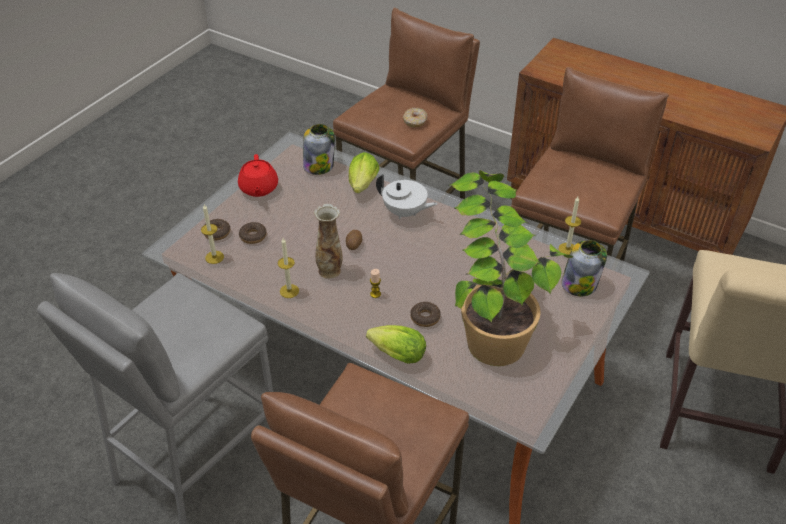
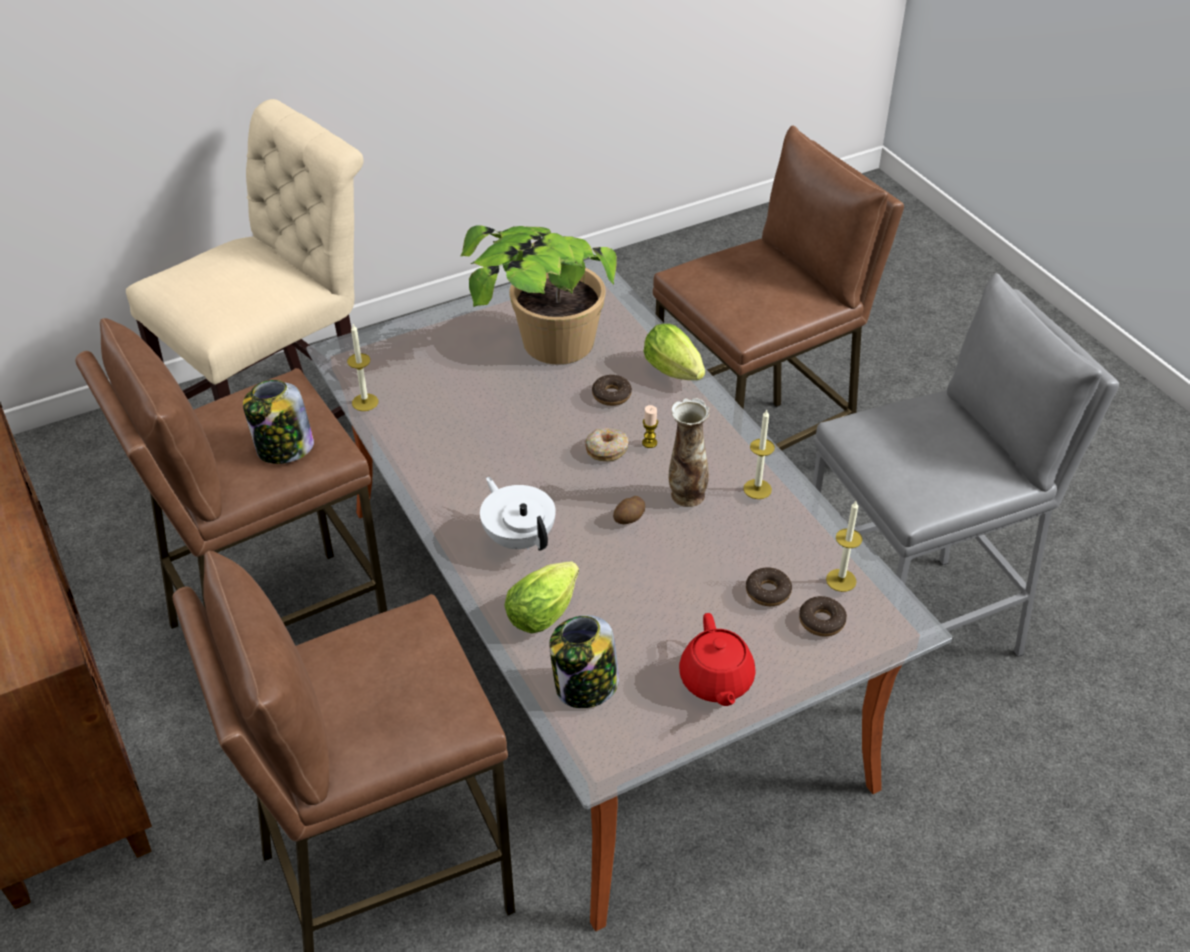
camera: 150 degrees left, 0 degrees up
(258, 188) = (716, 681): red teapot -> red teapot turned 150 degrees clockwise
(415, 121) = (373, 648): donut -> donut (606, 449)
(580, 284) = (401, 361): jar -> jar (284, 449)

